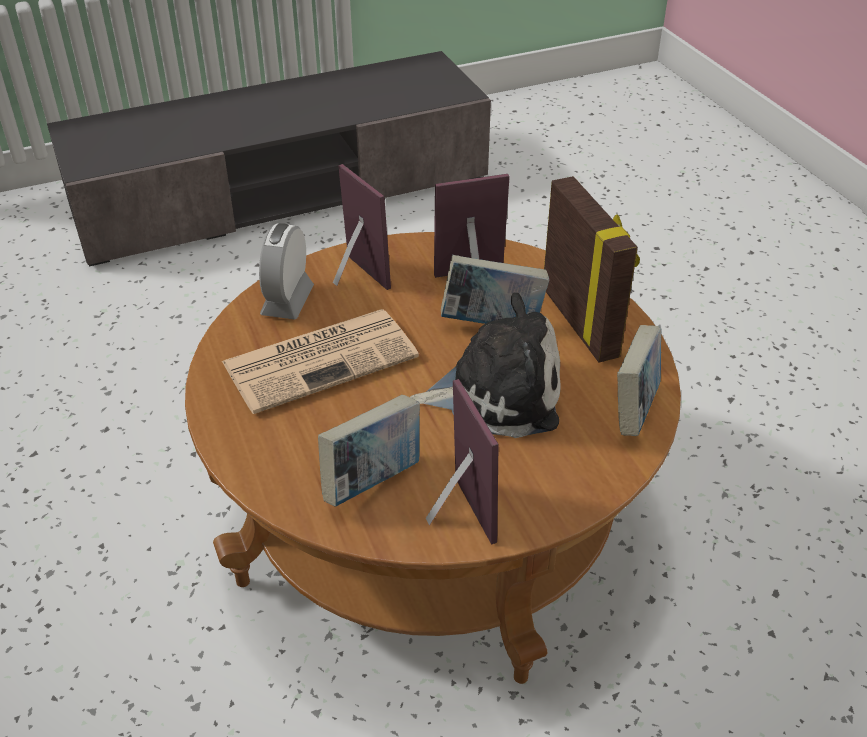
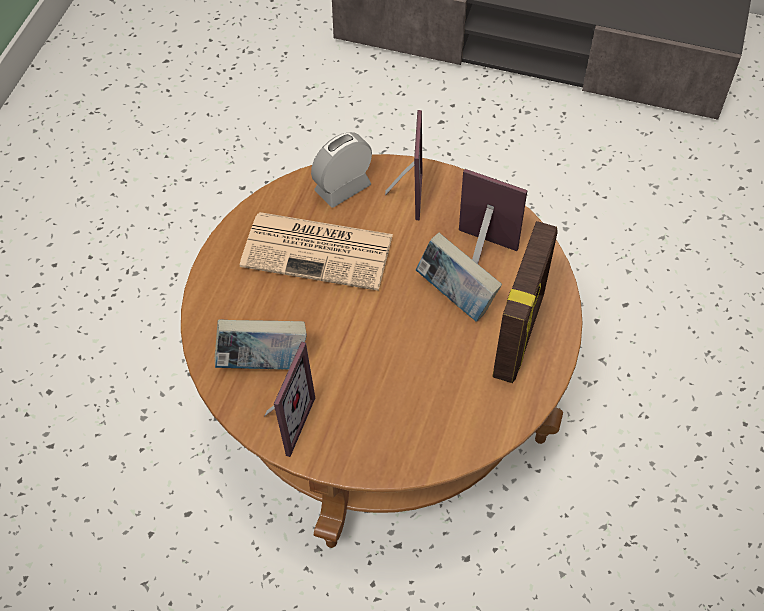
camera: 40 degrees right, 15 degrees up
(496, 394) = (399, 353): plush toy -> none
(634, 410) = (475, 430): book -> none

